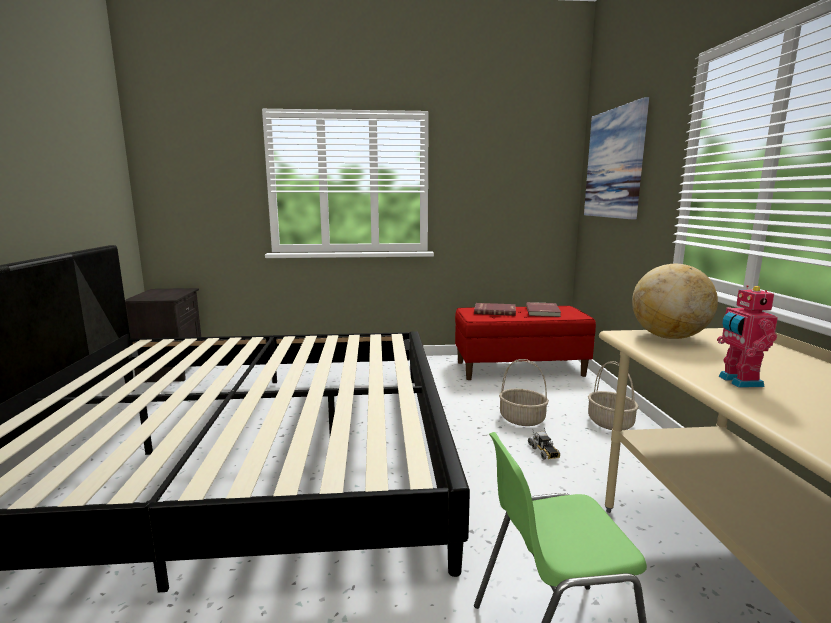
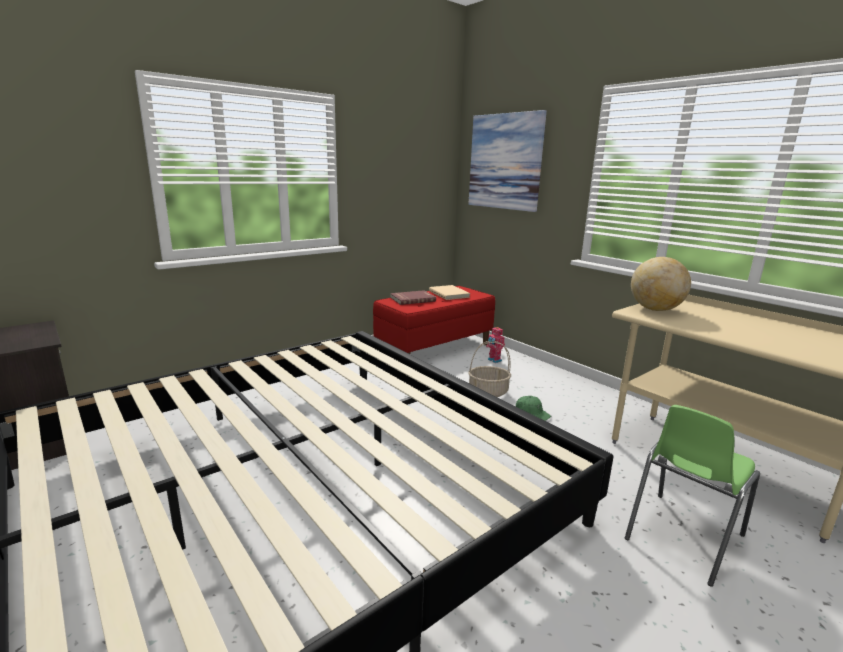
camera: 35 degrees left, 5 degrees up
(543, 311) = (449, 294): red book -> beige book
(544, 451) = (532, 413): toy truck -> green cap
(611, 423) = (544, 378): basket -> none
(738, 381) = (745, 335): toy robot -> toy robot (494, 360)

